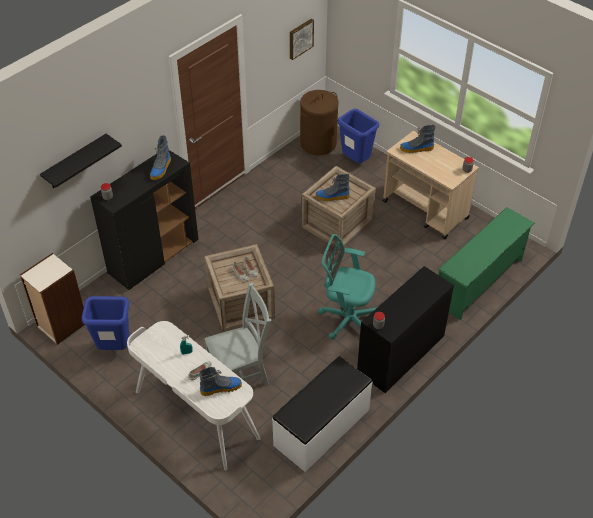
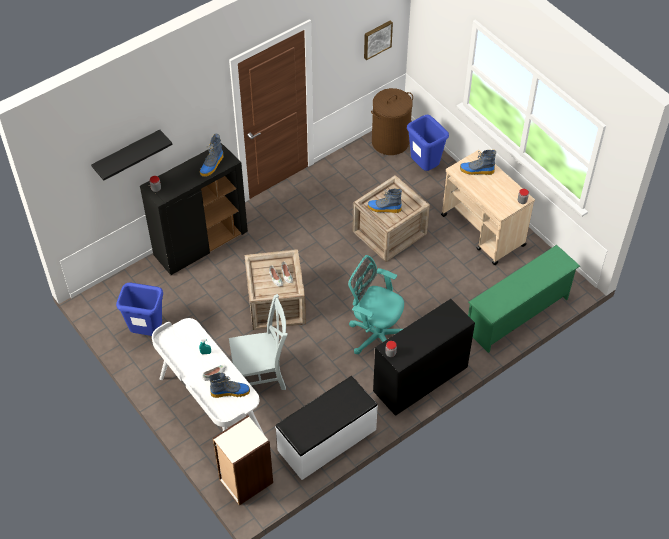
camera: 10 degrees right, 5 degrees up
(61, 325) = (101, 301): bookcase -> bookcase (245, 481)

